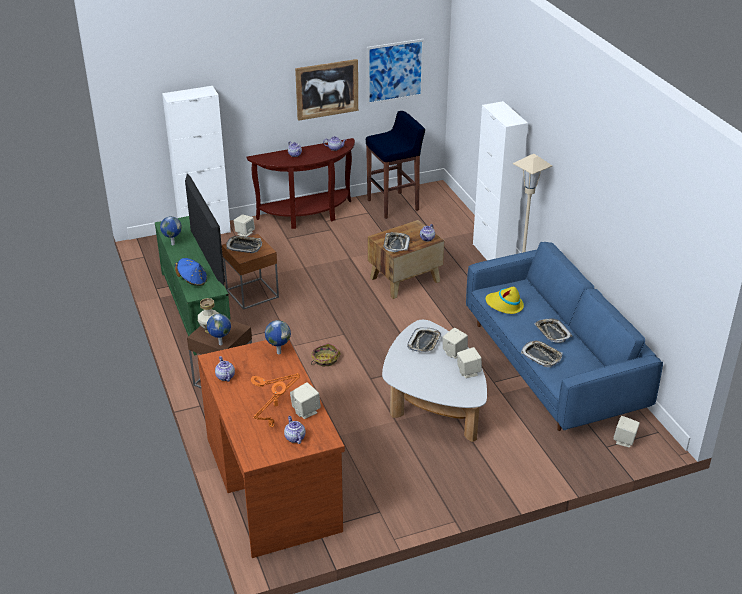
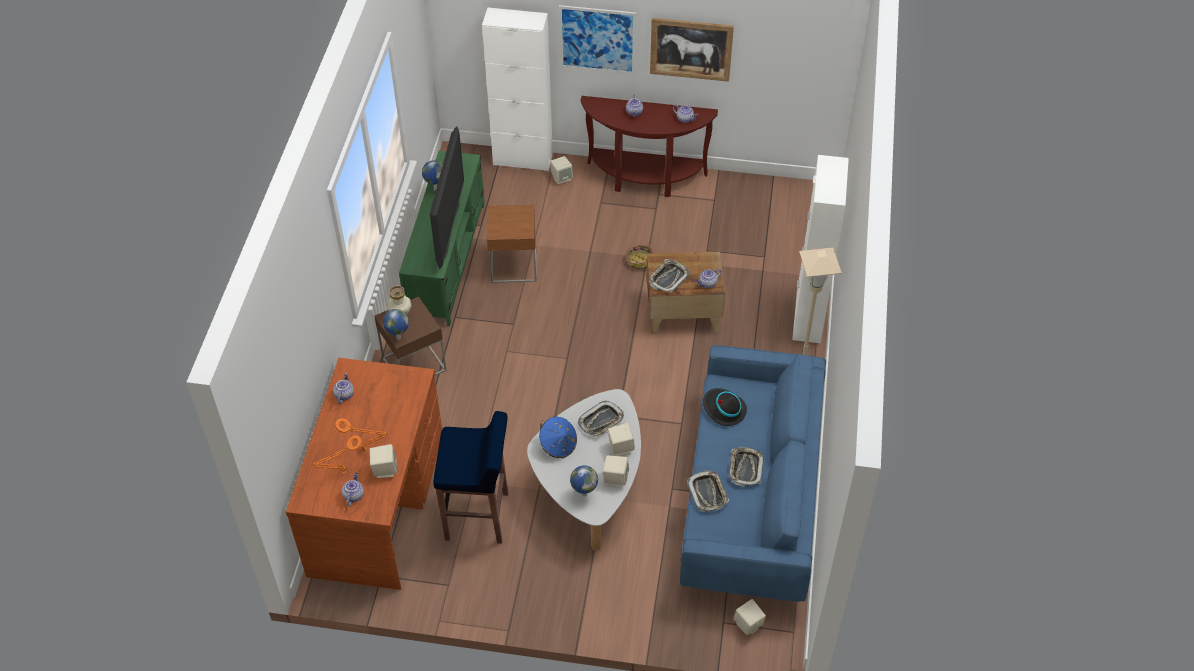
camera: 30 degrees right, 15 degrees up
(193, 280) = (422, 247): blue hat -> blue hat (558, 445)
(244, 246) = (507, 218): tray -> none
(278, 352) = (411, 387): globe -> globe (584, 494)
(325, 359) = (525, 382): basket -> basket (639, 261)
(394, 205) = (751, 200): blue stool -> blue stool (478, 516)
(395, 71) = (783, 50): picture -> picture (597, 39)
(504, 305) = (723, 409): yellow hat -> black hat

